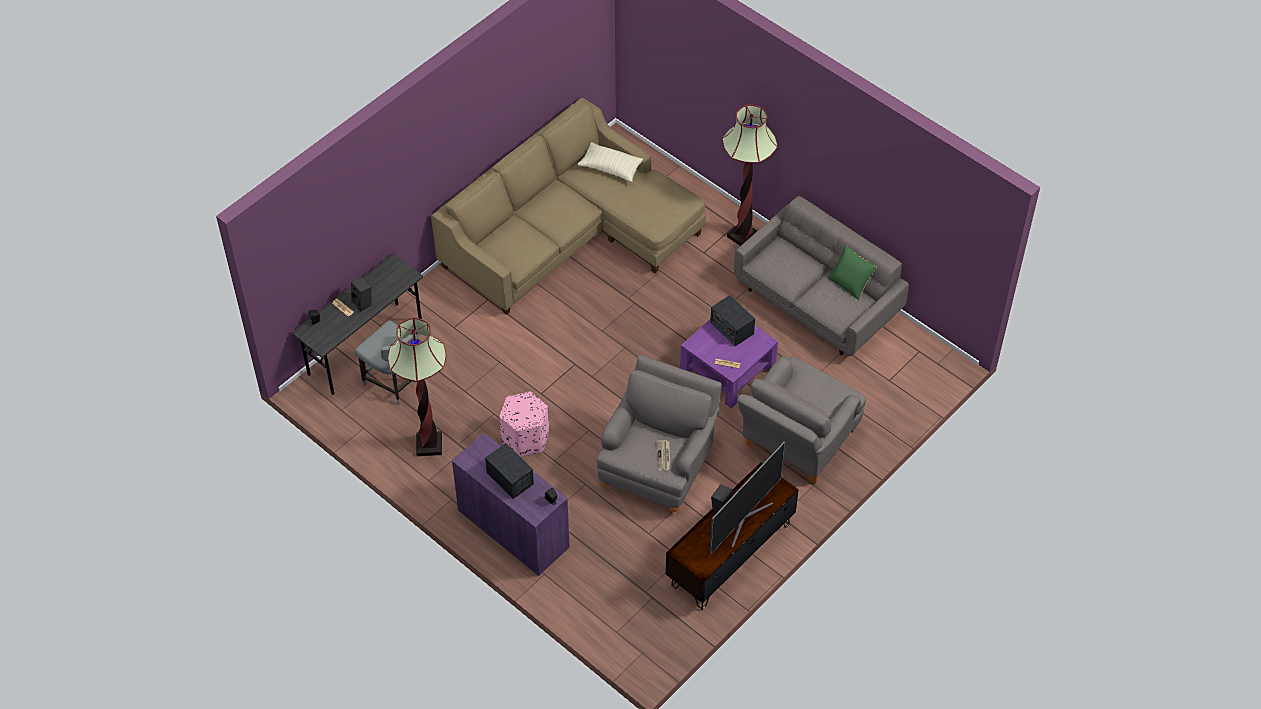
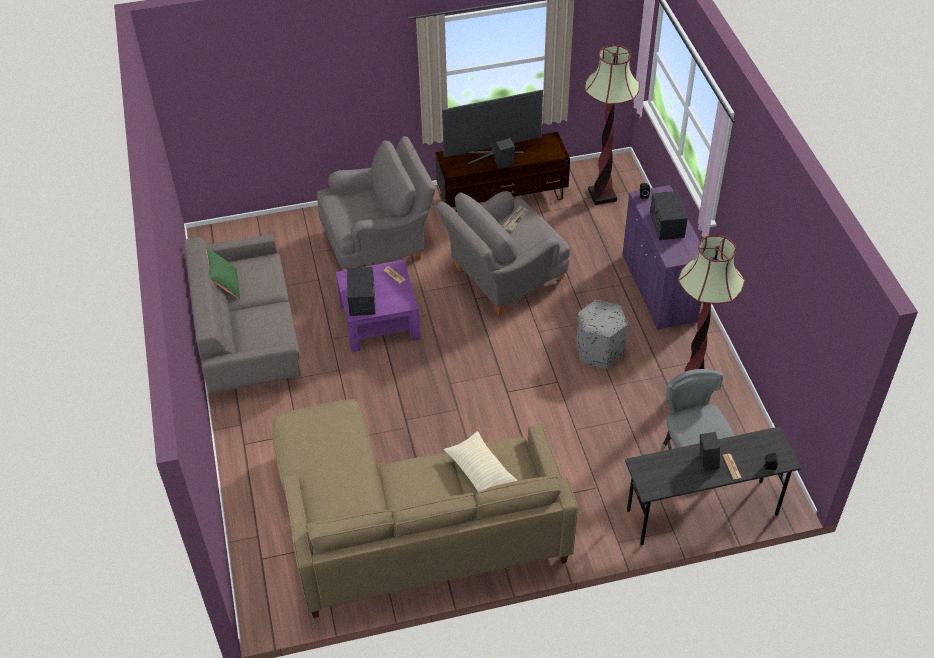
camera: 145 degrees left, 5 degrees down
(525, 438) = (599, 351): pink ottoman -> grey ottoman
(611, 167) = (329, 499): beige pillow -> beige pillow (480, 471)
(743, 236) = (246, 429): floor lamp -> floor lamp (602, 195)

